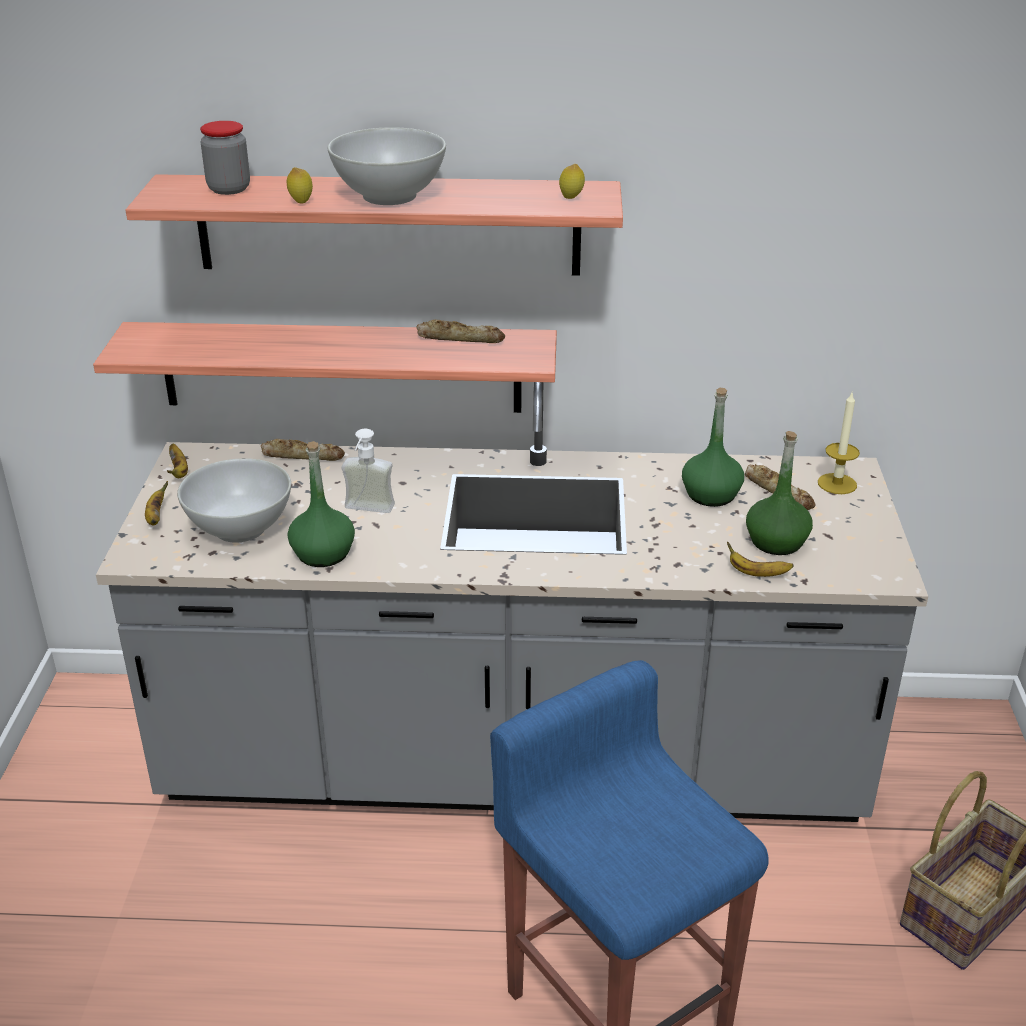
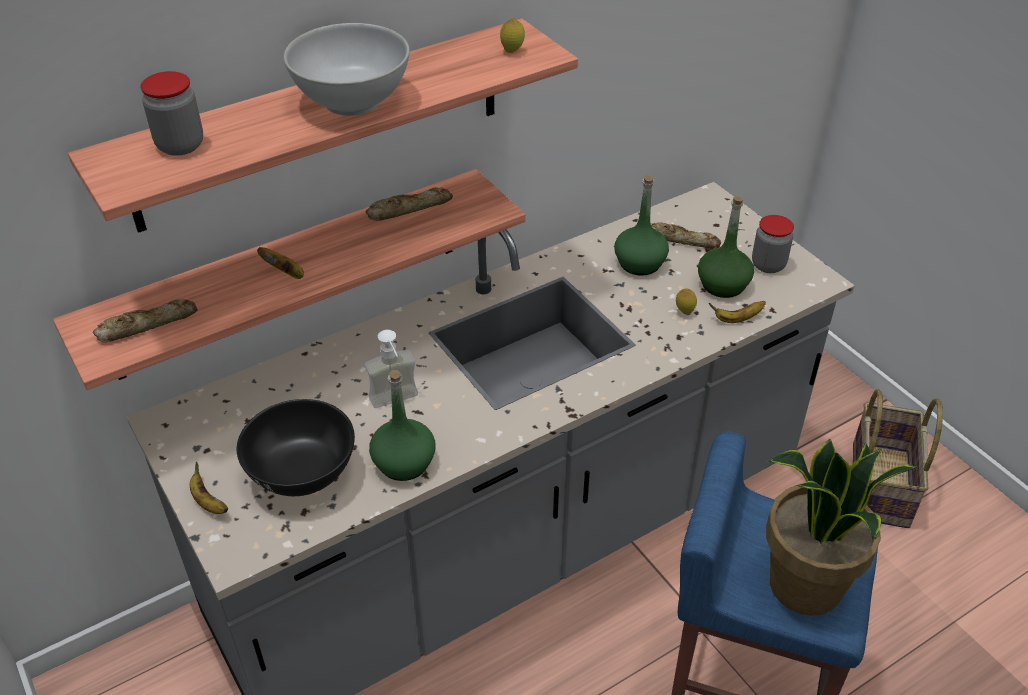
camera: 35 degrees left, 10 degrees up
(179, 471) = (176, 443): banana -> banana (285, 272)
(241, 528) = (303, 474): white bowl -> black bowl
(301, 202) = (278, 137): lemon -> lemon (684, 312)
(303, 456) = (278, 372): bread -> bread (147, 325)
(629, 854) = (805, 587): none -> potted plant
(837, 484) = (712, 215): candle -> none
(848, 544) = (768, 265): none -> jar

